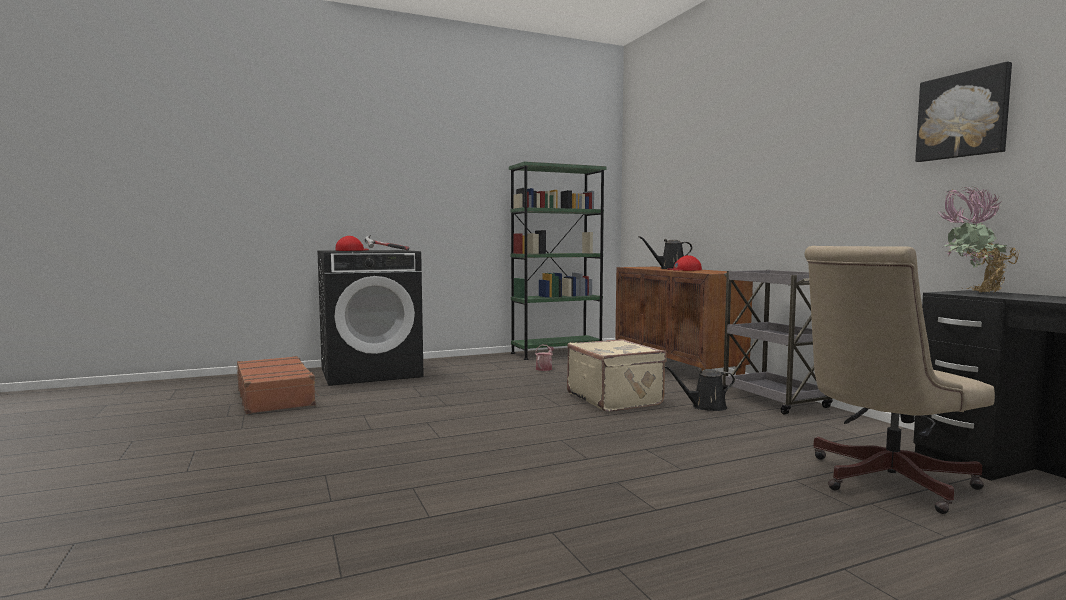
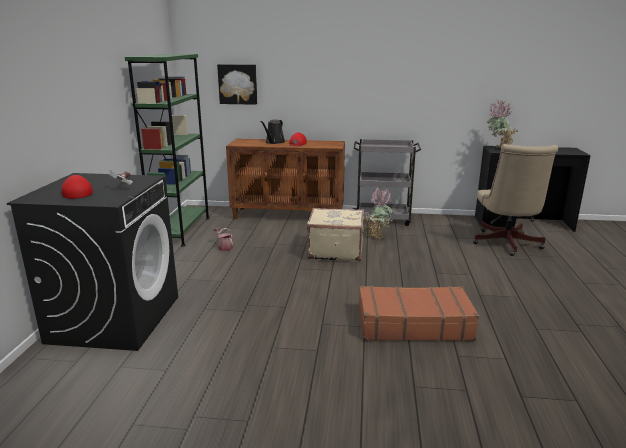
camera: 60 degrees left, 15 degrees up
(276, 396) = (140, 388): brown suitcase -> brown suitcase (413, 324)
(705, 407) = (377, 236): black watering can -> potted plant
(963, 115) = (482, 58): picture -> picture (238, 84)

